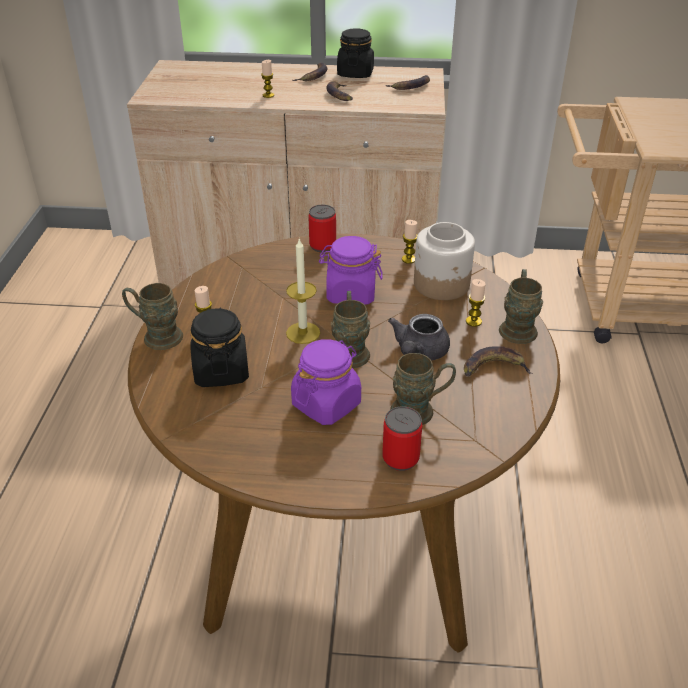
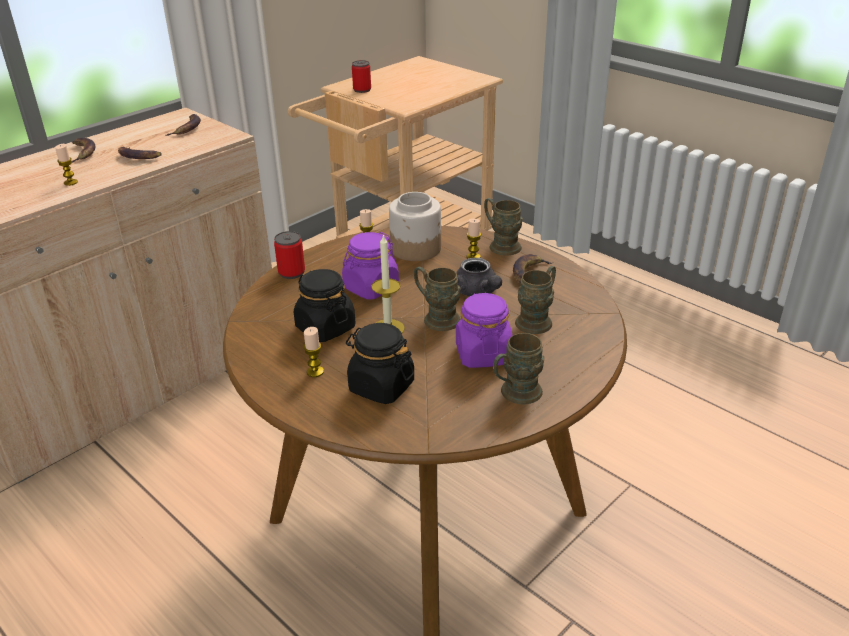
camera: 50 degrees left, 5 degrees down
(156, 336) = (286, 402): brown mug -> brown mug (515, 394)
(355, 73) = (118, 137): black jar -> black jar (325, 328)
(400, 458) = (574, 349): can -> can (362, 90)

